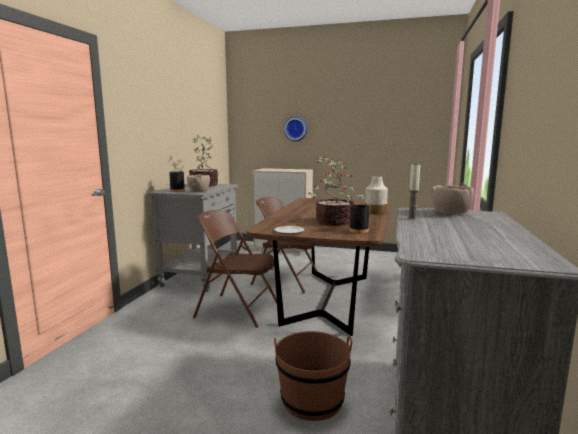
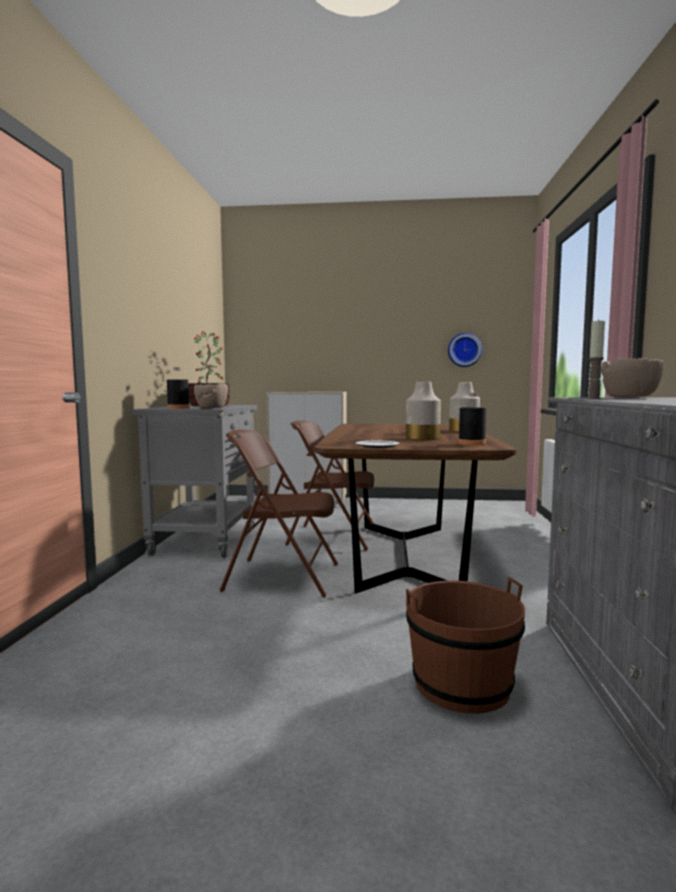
camera: 10 degrees left, 5 degrees down
(296, 129) = (321, 338): wall clock -> wall clock (464, 350)
(332, 222) = (422, 438): potted plant -> beige vase

